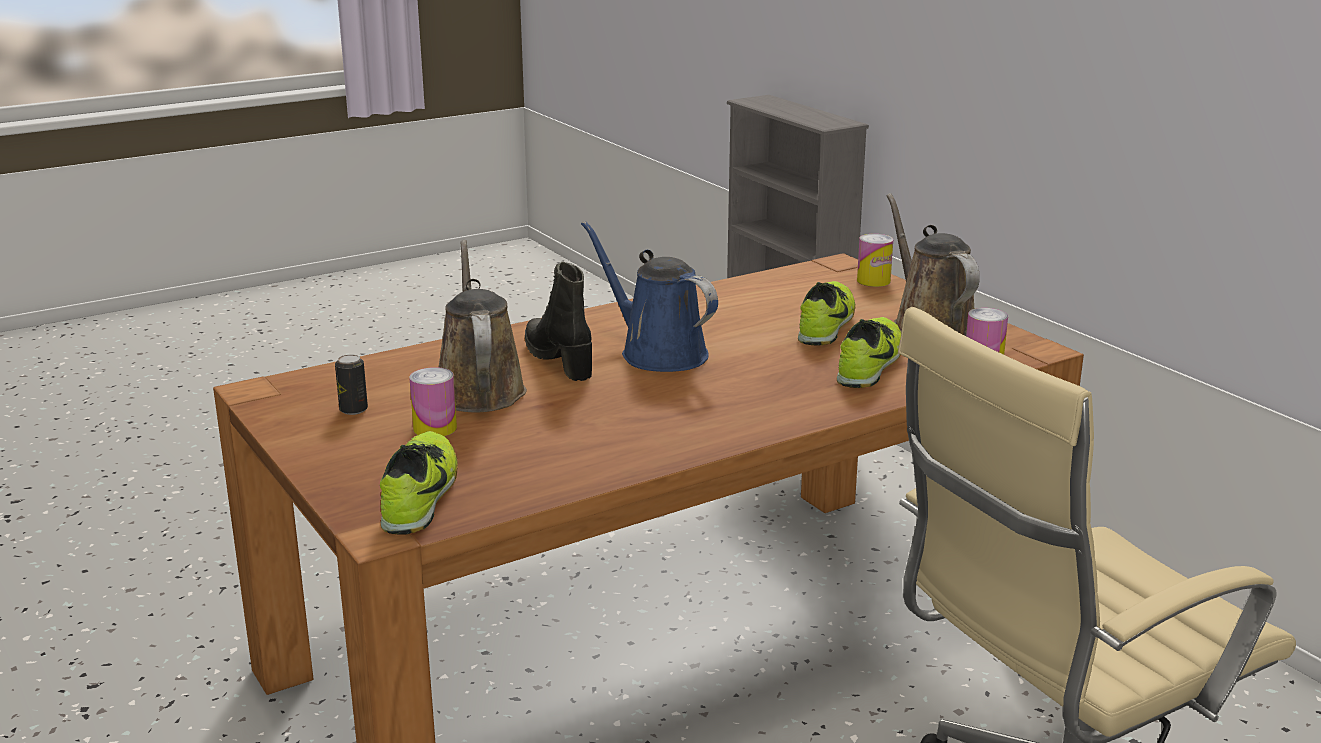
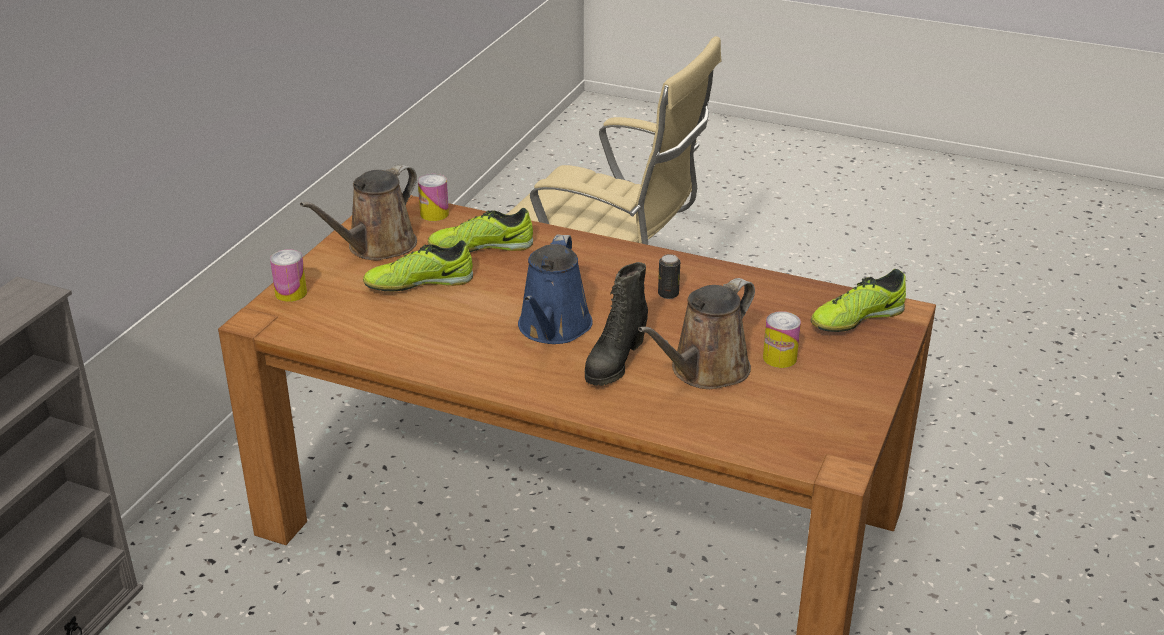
camera: 125 degrees left, 10 degrees up
(353, 410) = (802, 405): can -> can (668, 294)

